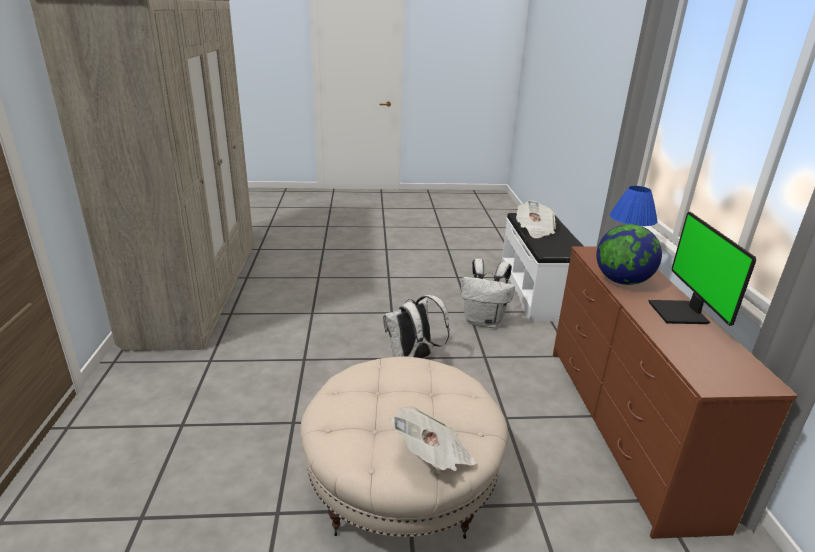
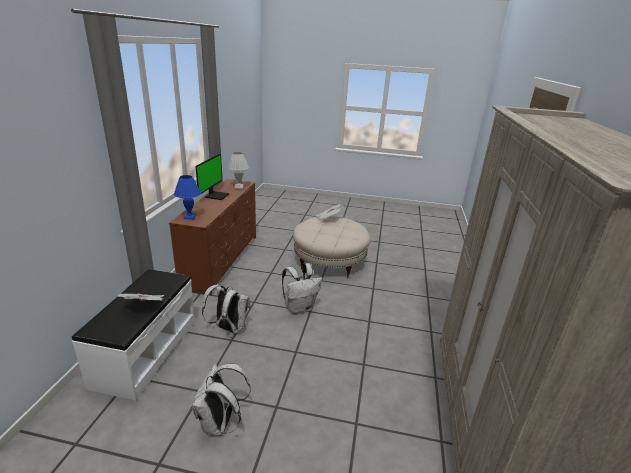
camera: 165 degrees left, 0 degrees up
(425, 265) = (220, 423): none -> white backpack
(622, 281) = (215, 208): globe -> none
(698, 358) = (238, 187): none -> white table lamp

